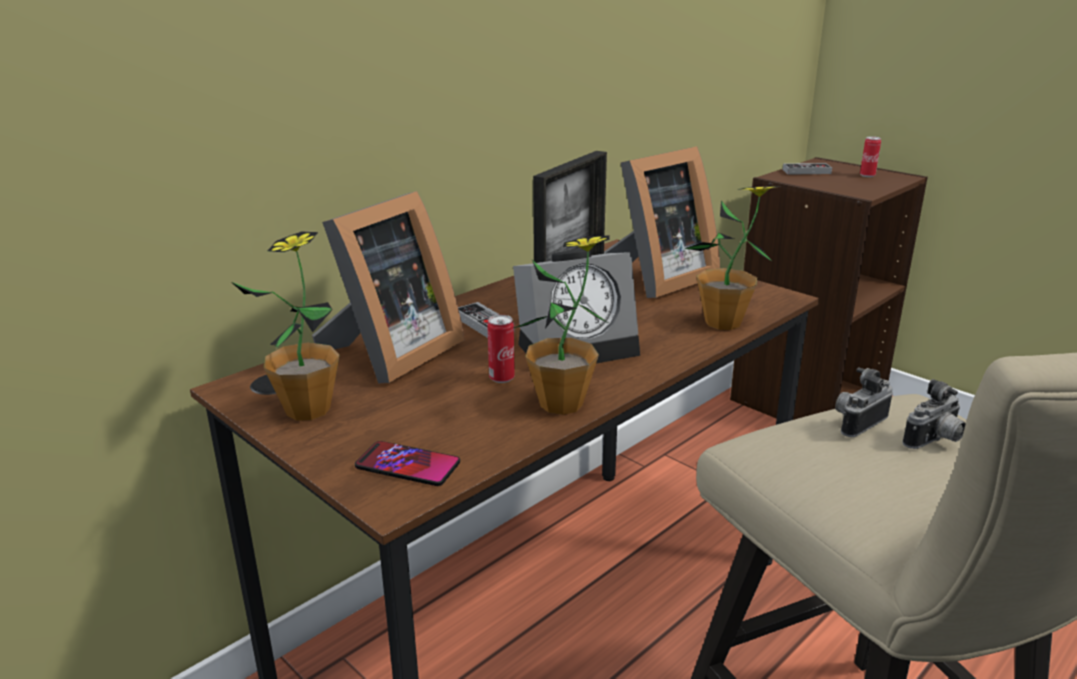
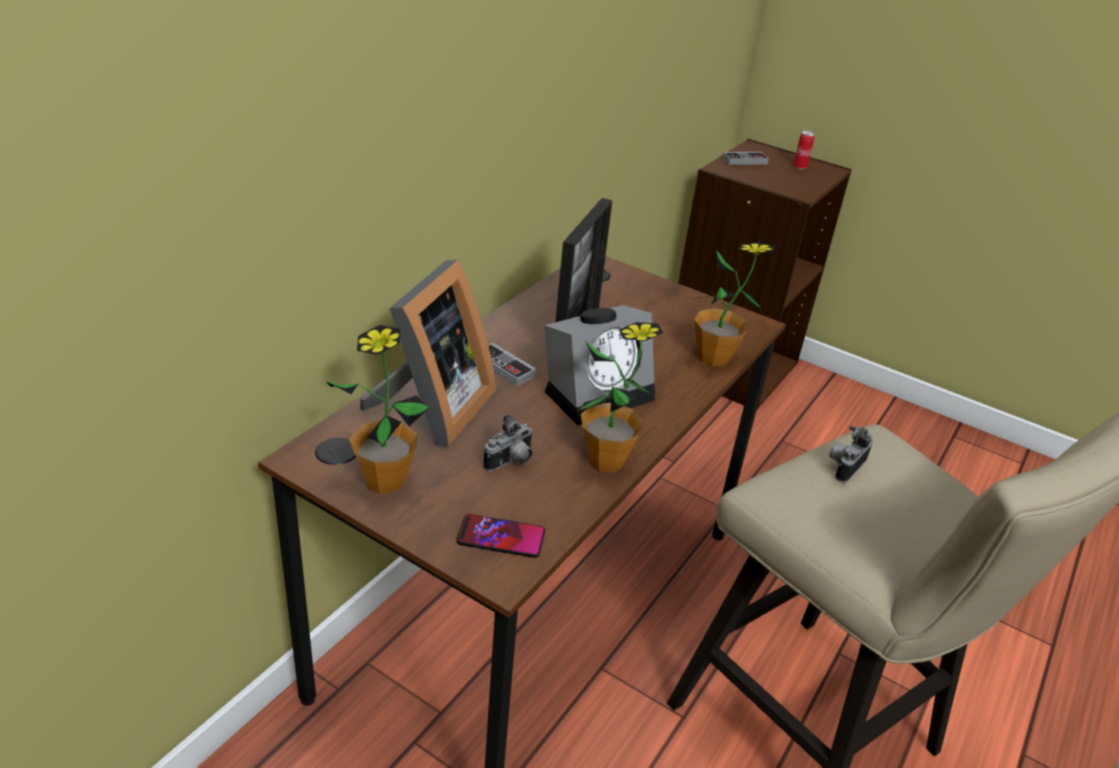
camera: 15 degrees left, 10 degrees up
(501, 378) = (544, 433): can -> none
(657, 279) = (642, 304): picture frame -> none
(935, 441) = (904, 482): camera -> camera (511, 462)

